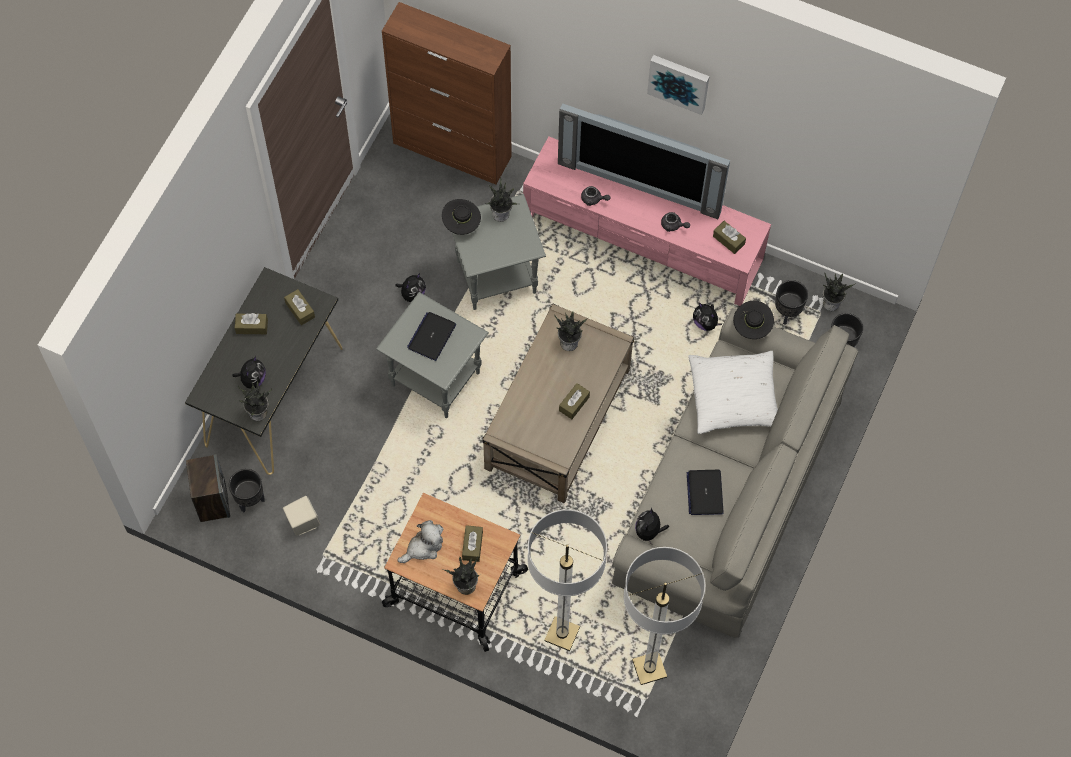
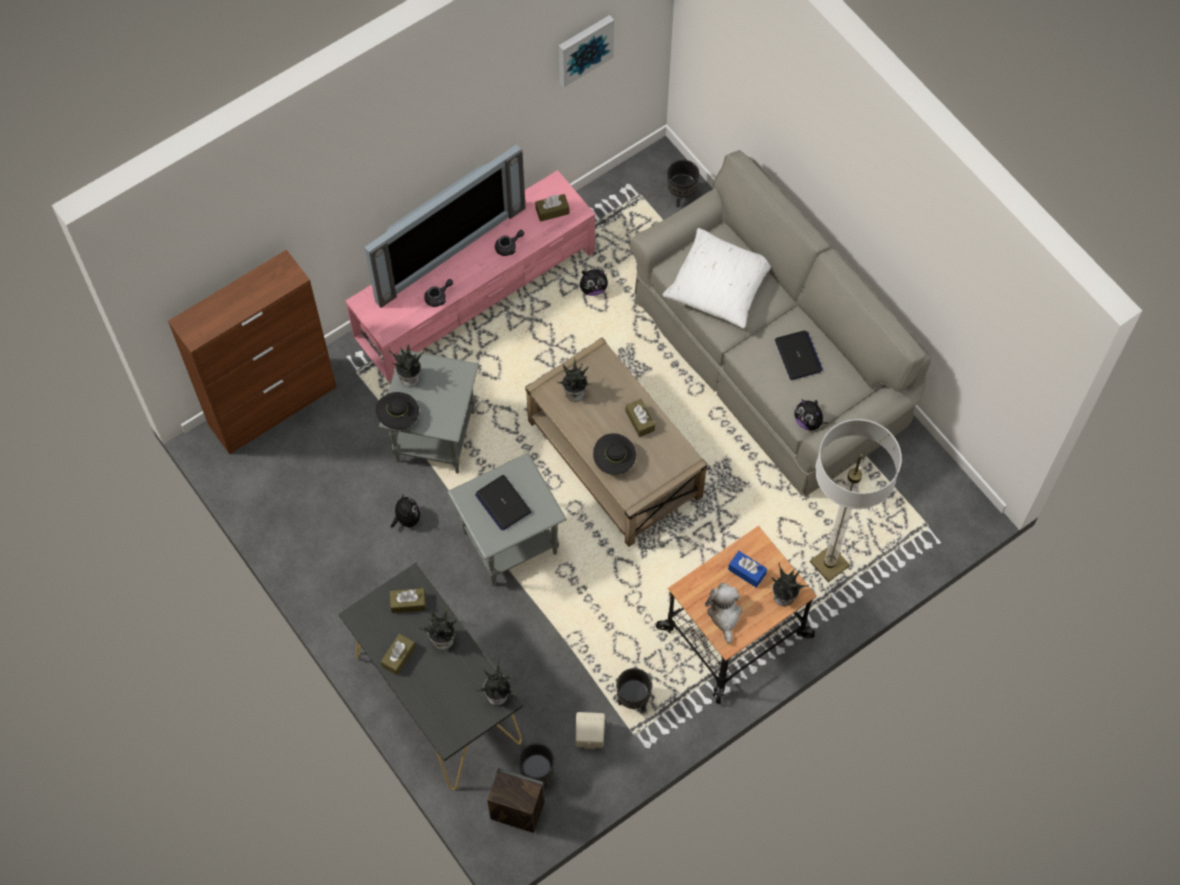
camera: 60 degrees left, 0 degrees up
(252, 379) = (458, 683): plush toy -> none
(472, 546) = (747, 571): brown tissue box -> blue tissue box
(649, 668) = (901, 509): floor lamp -> none
(679, 82) = (443, 123): picture -> picture (584, 48)
(705, 492) = (798, 356): laptop -> laptop turned 135 degrees counterclockwise
(752, 327) = (663, 232): black hat -> black hat (614, 461)
(787, 312) = (623, 220): black planter -> black planter (632, 700)
(831, 303) = (635, 180): potted plant -> potted plant (442, 639)

